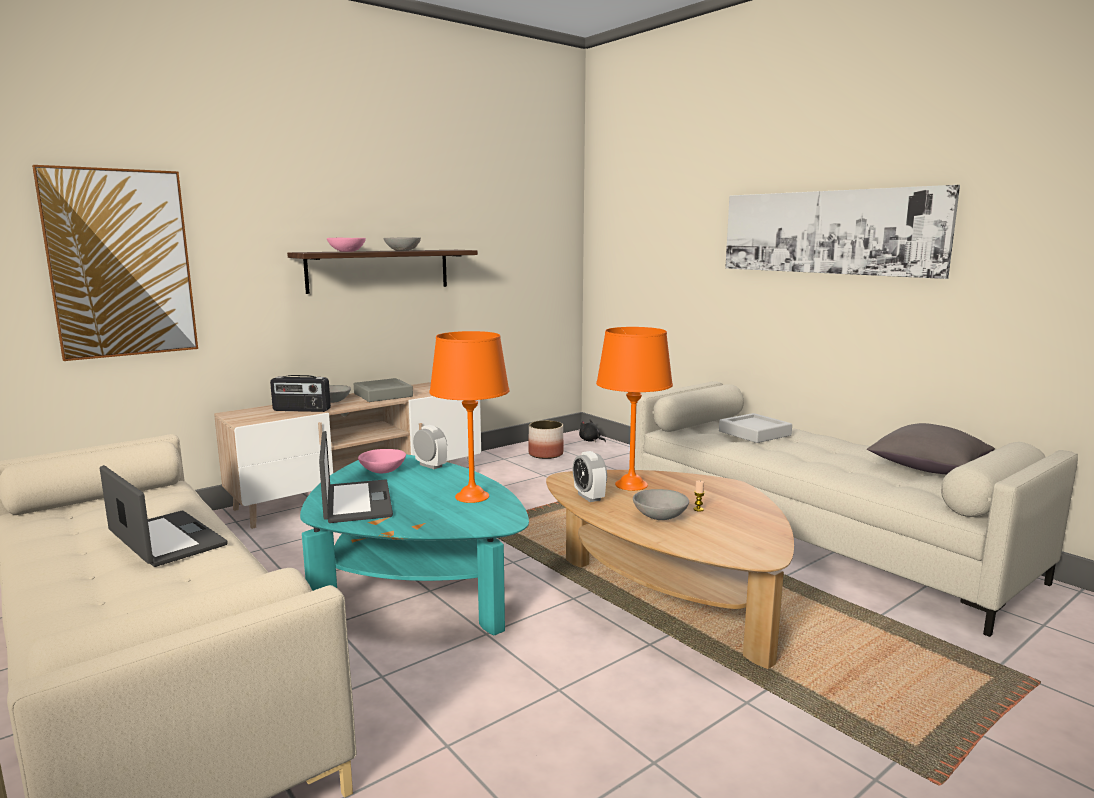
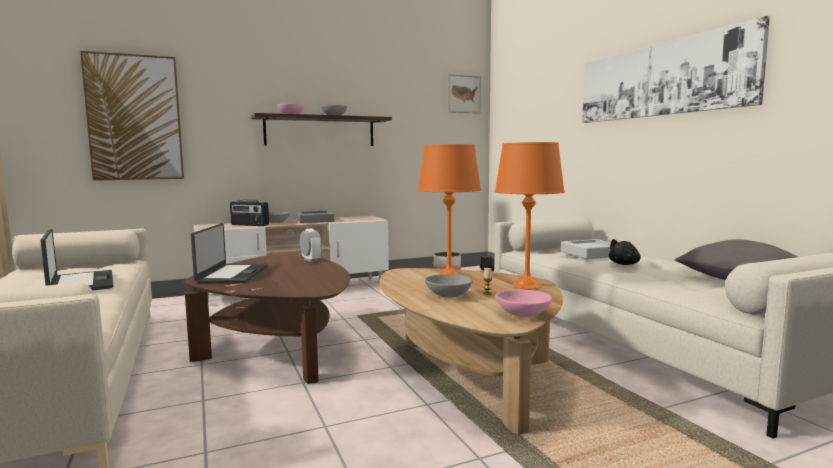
camera: 15 degrees right, 5 degrees down
(383, 471) = (274, 261): pink bowl -> pink bowl (523, 314)
(415, 584) = (280, 346): turquoise coffee table -> brown coffee table
(472, 496) = (317, 276): orange table lamp -> orange table lamp (526, 285)
(554, 212) = (463, 94): none -> picture
(589, 497) = (405, 281): alarm clock -> none
(801, 449) = (625, 264): none -> black plush toy

